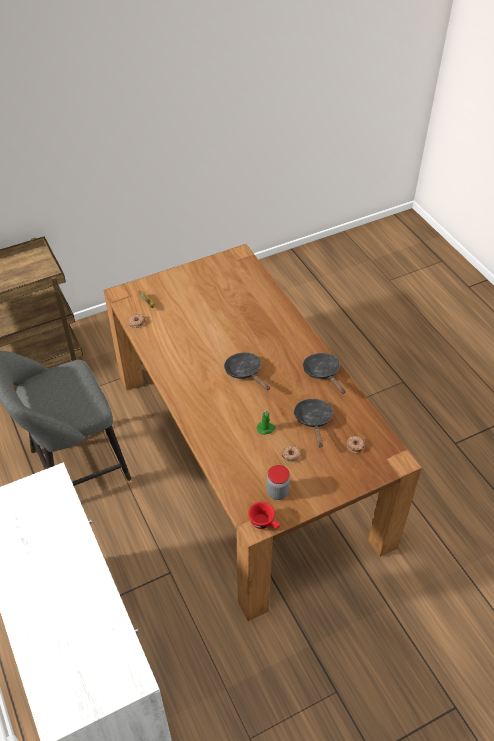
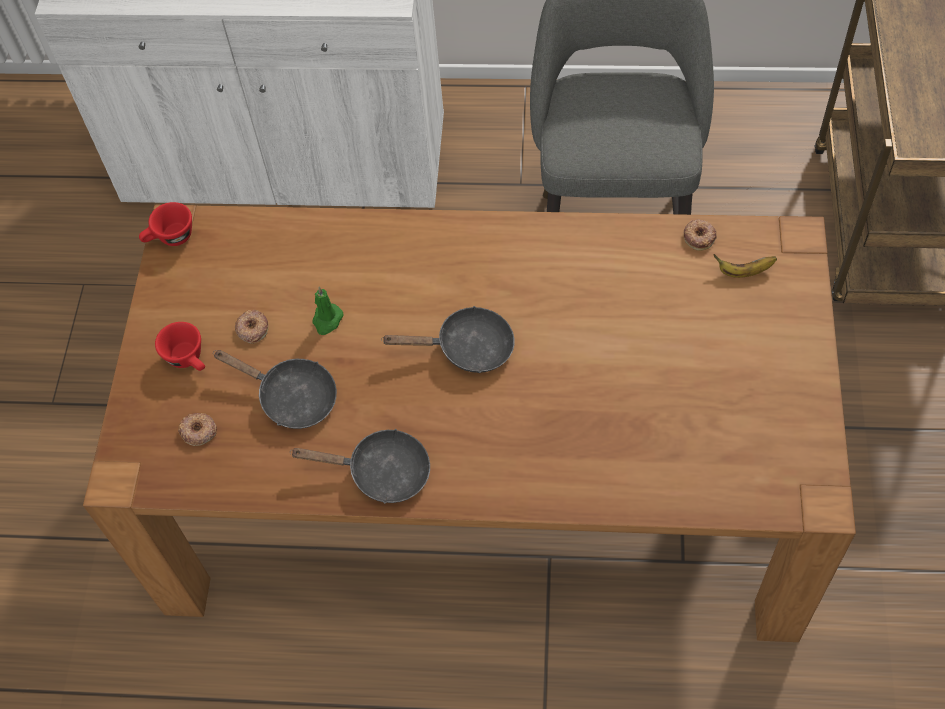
camera: 125 degrees right, 10 degrees up
(277, 492) = (205, 278): jar -> none
(325, 471) = (189, 359): none -> red cup

